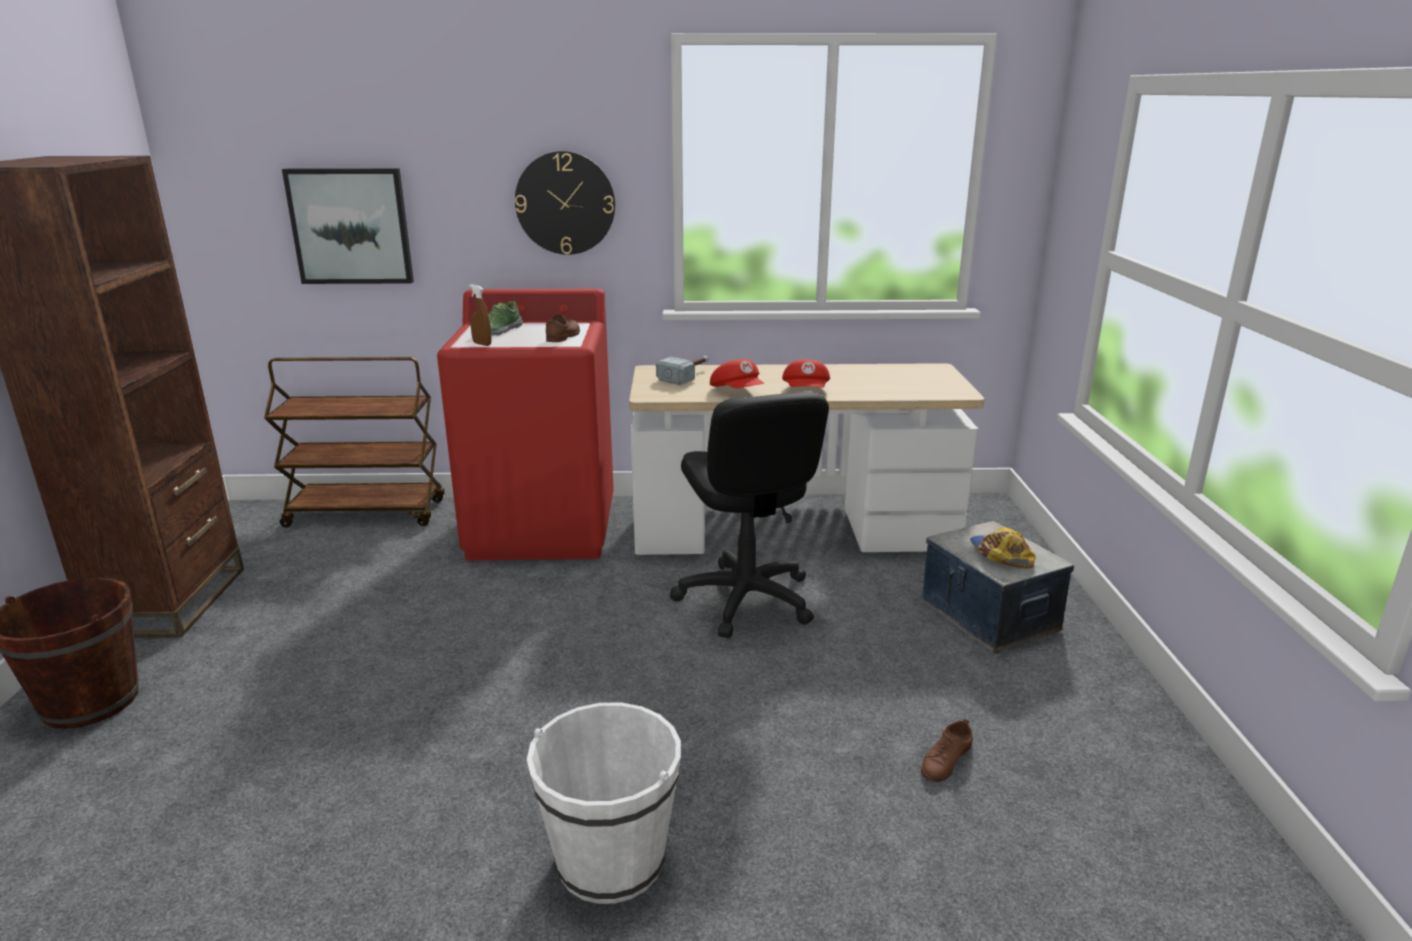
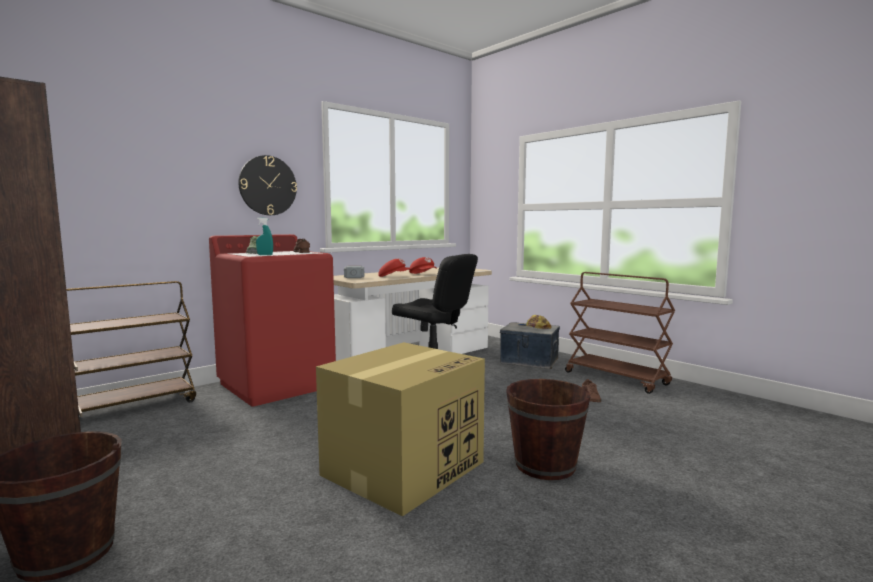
camera: 40 degrees left, 15 degrees down
(351, 226) = (120, 194): picture -> none
(452, 755) = (404, 467): none -> cardboard box
(482, 344) = (265, 255): brown spray bottle -> turquoise spray bottle
(610, 860) = (545, 465): white bucket -> brown bucket
(1097, 738) = (617, 378): none -> brown cart

